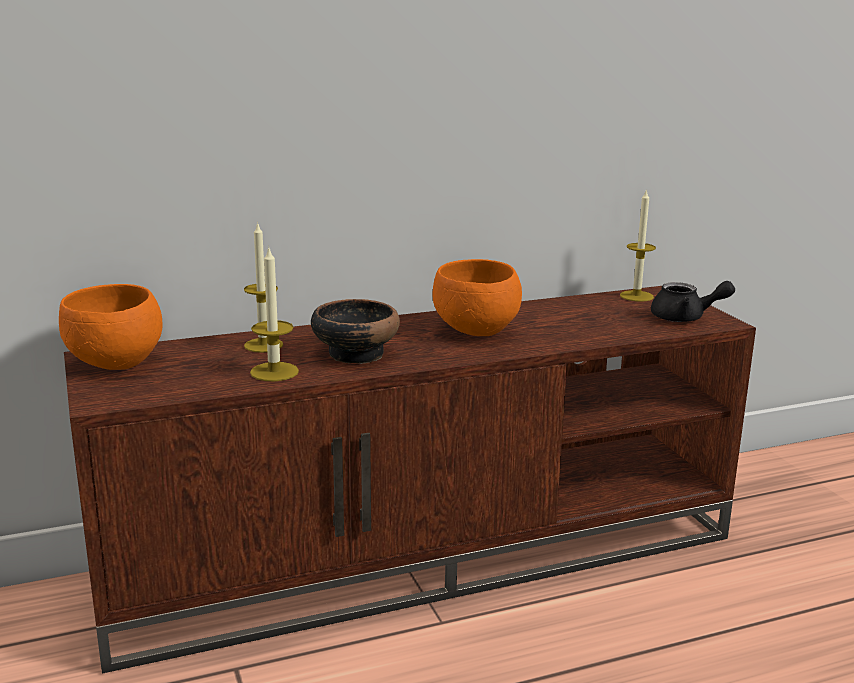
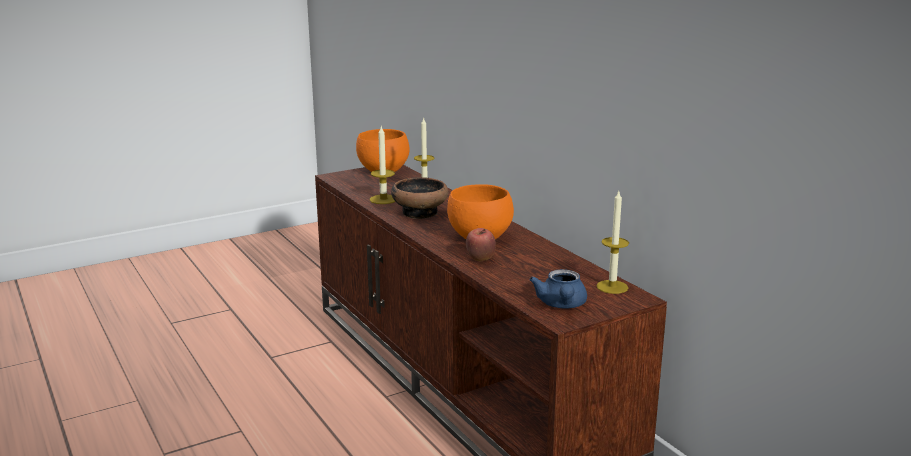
camera: 80 degrees right, 0 degrees up
(551, 337) = (480, 259): none -> apple
(685, 318) = (561, 305): black teapot -> blue teapot

